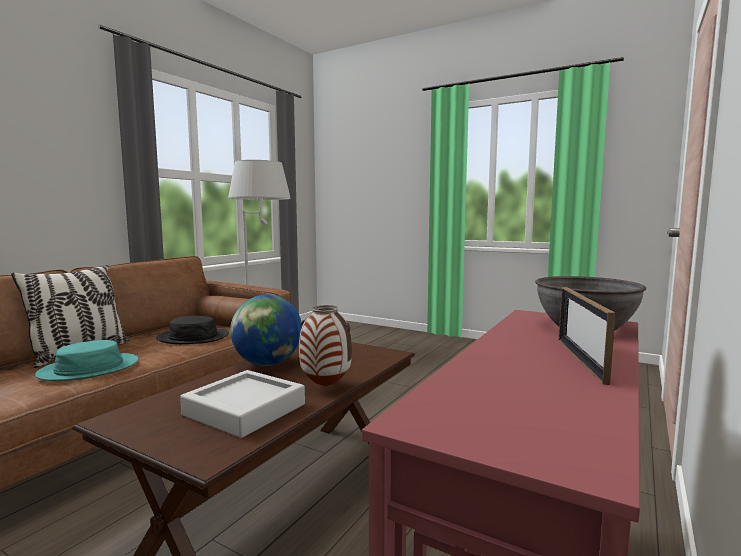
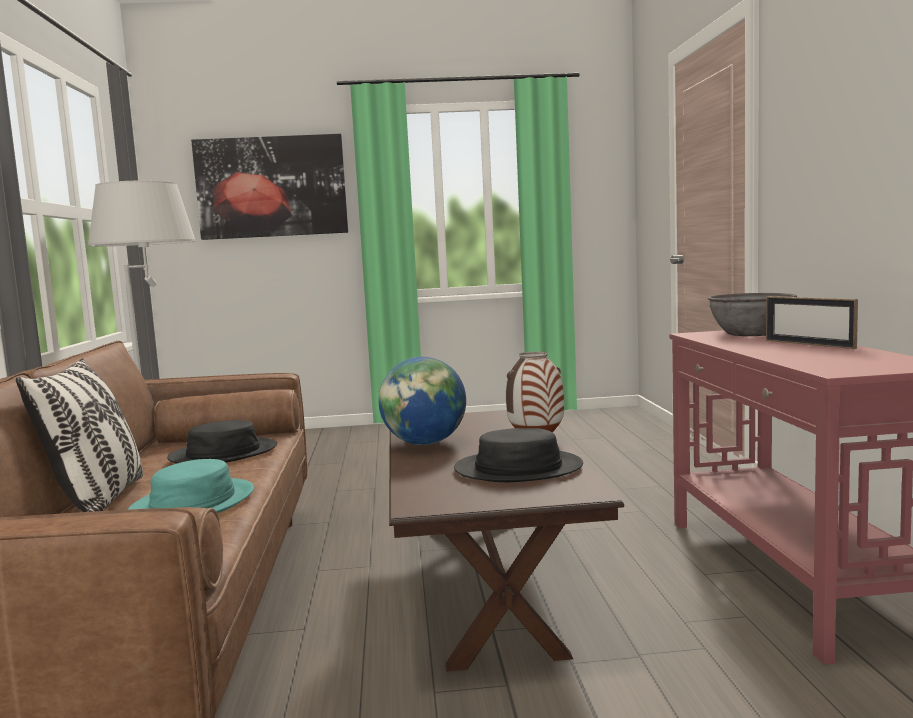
camera: 35 degrees left, 0 degrees up
(245, 410) = (518, 469): grey tray -> black hat
(382, 164) = (271, 187): none -> picture

